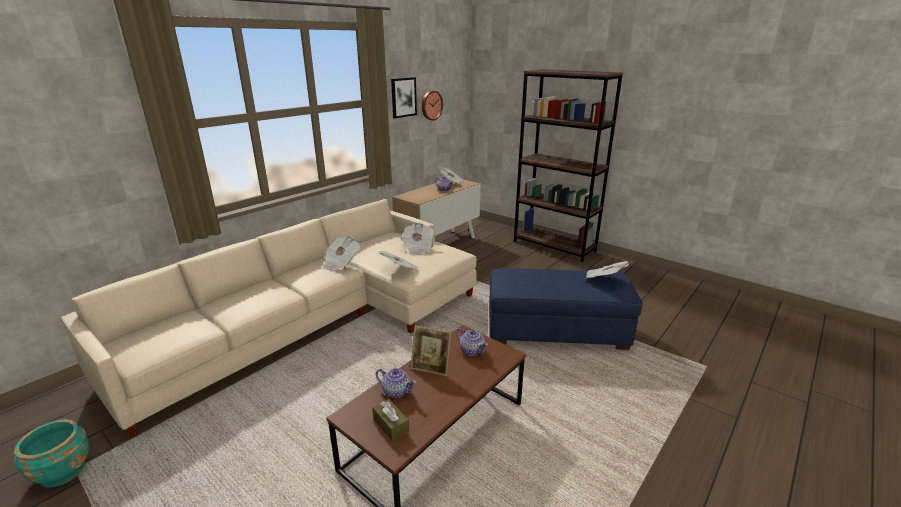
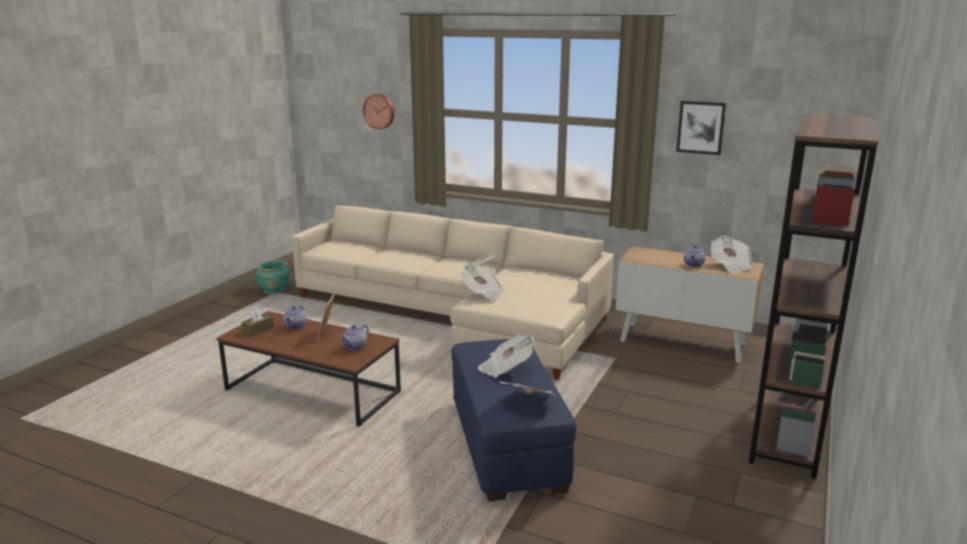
camera: 75 degrees right, 5 degrees down
(418, 248) = (541, 293): newspaper -> newspaper (505, 369)
(431, 105) = (758, 147): wall clock -> wall clock (379, 111)

